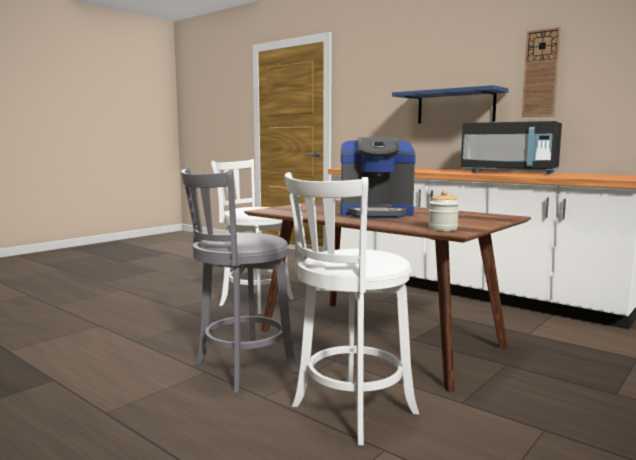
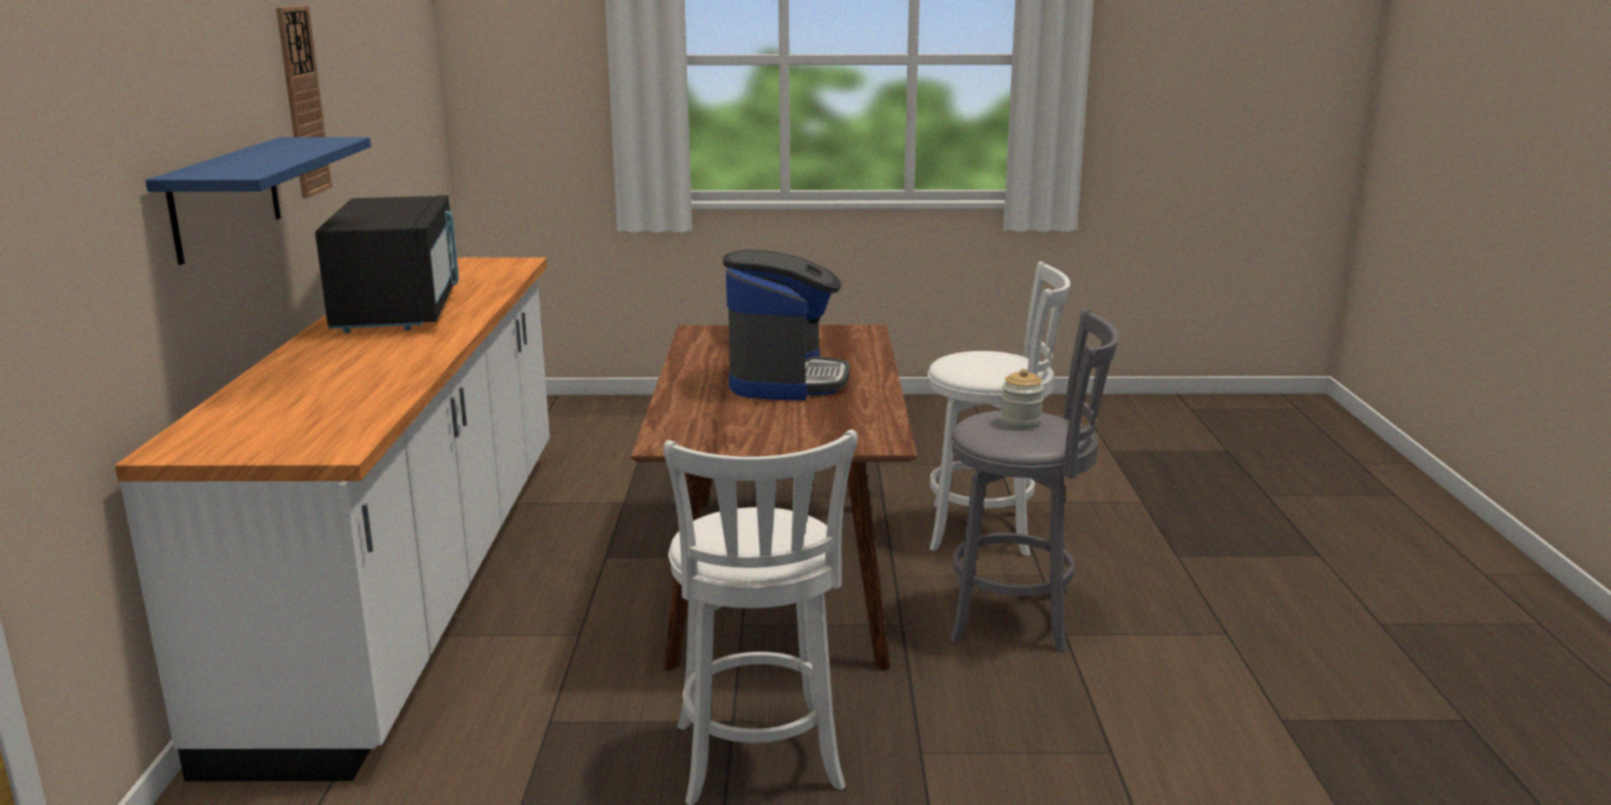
camera: 130 degrees left, 10 degrees up
(376, 213) = (786, 380): coffee machine -> coffee machine turned 45 degrees clockwise
(443, 229) = (855, 336): jar -> jar (1020, 422)

